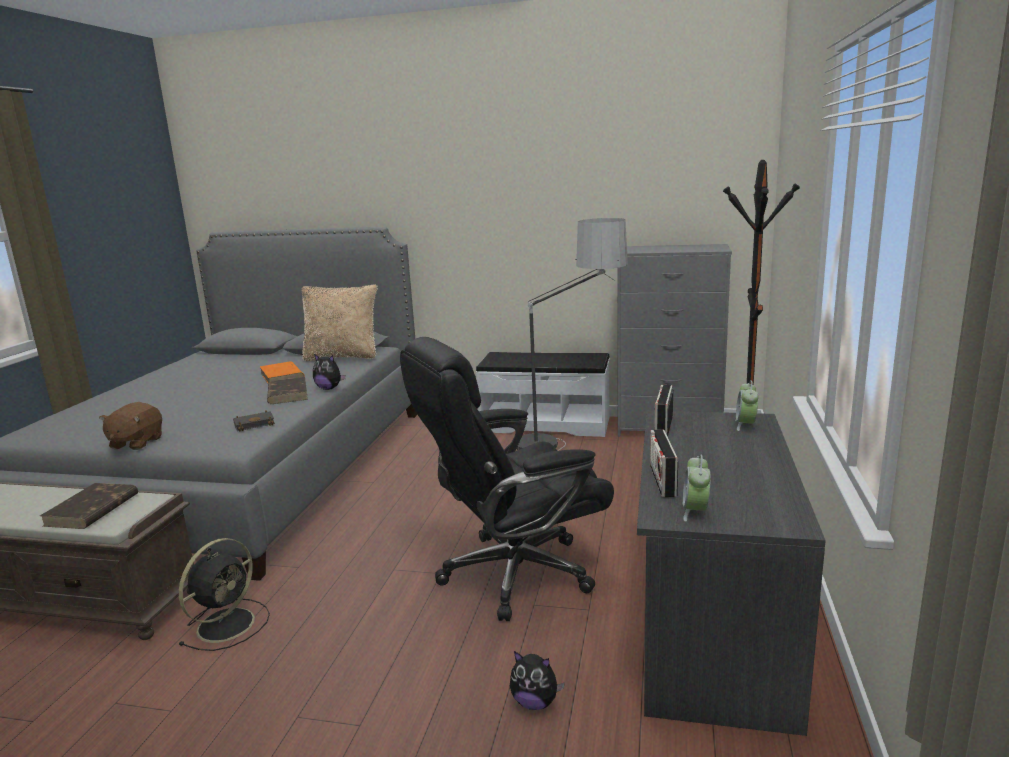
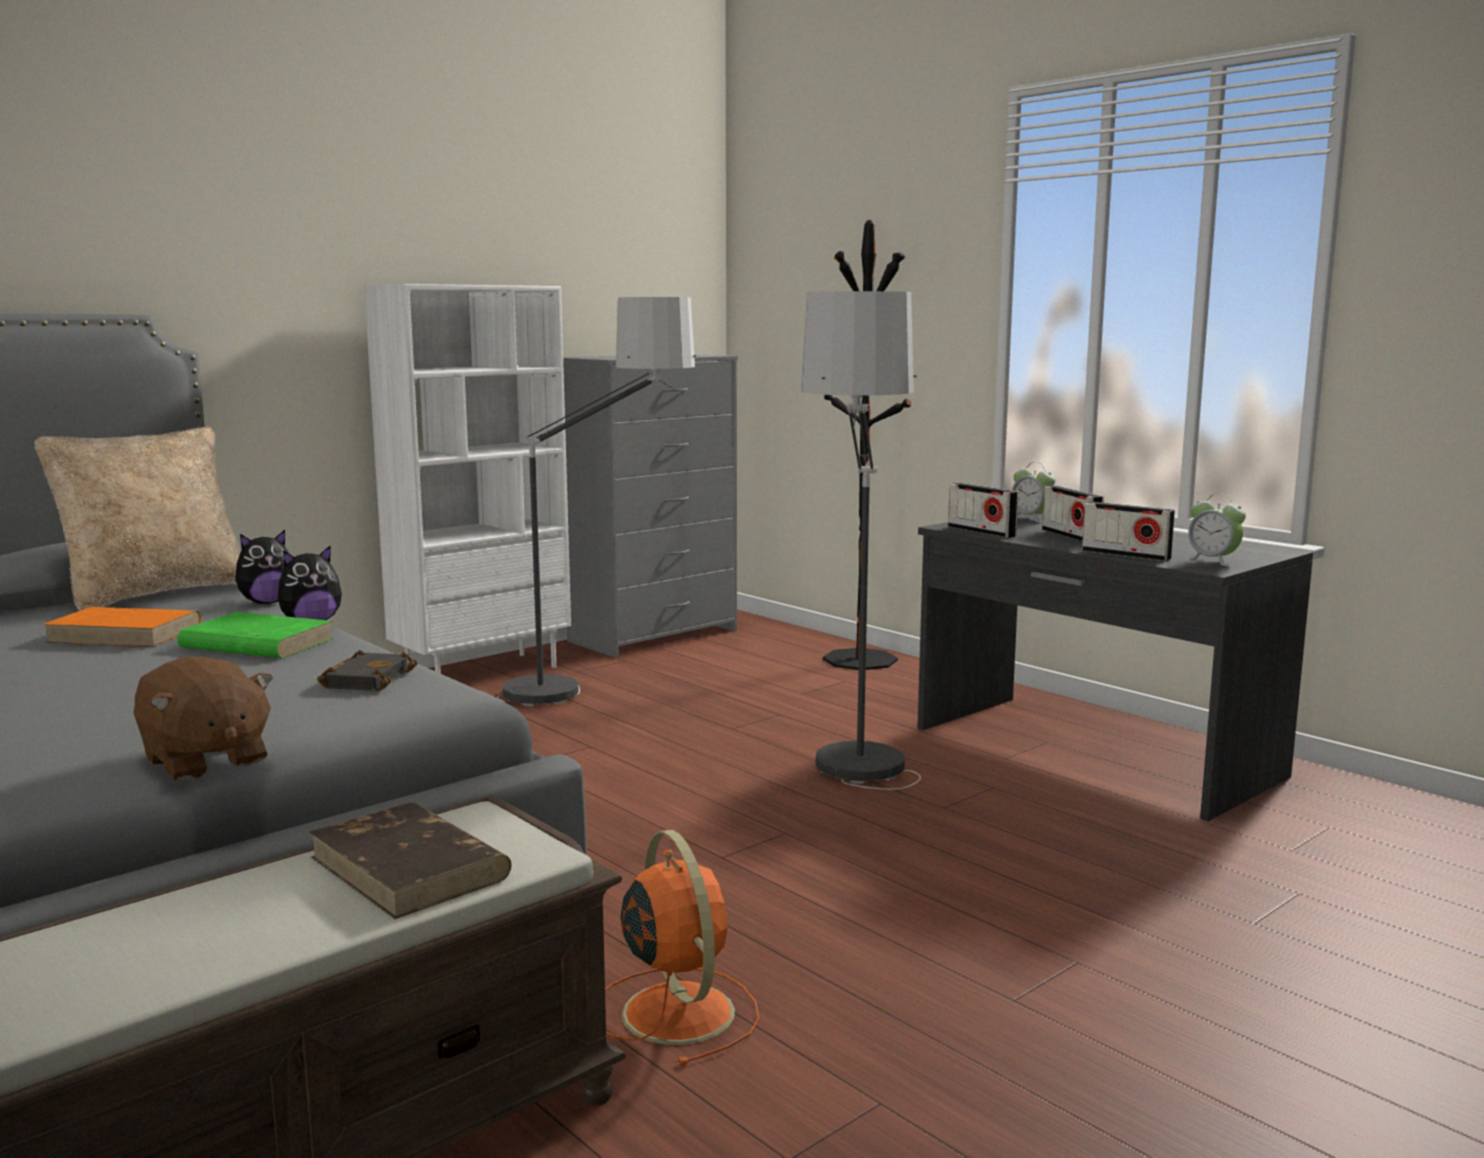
camera: 55 degrees left, 5 degrees down
(228, 623) = (676, 1010): black fan -> orange fan
(287, 394) = (256, 644): brown book -> green book
(516, 573) = (858, 796): black office chair -> floor lamp
(535, 702) = (1135, 859): plush toy -> plush toy (267, 602)
(545, 424) = (482, 672): white bench -> white bookcase
(702, 450) = (1071, 536): none -> radio

